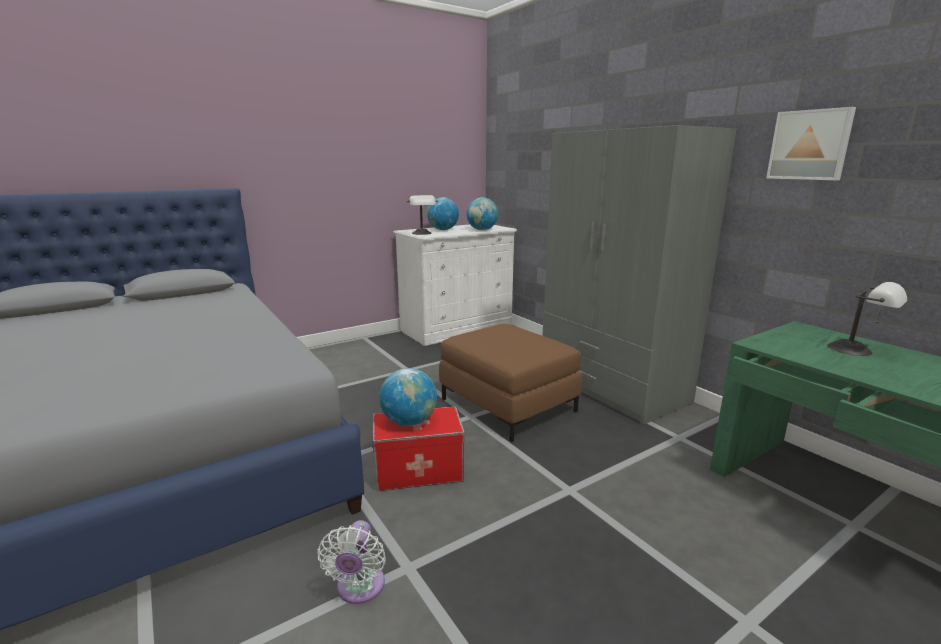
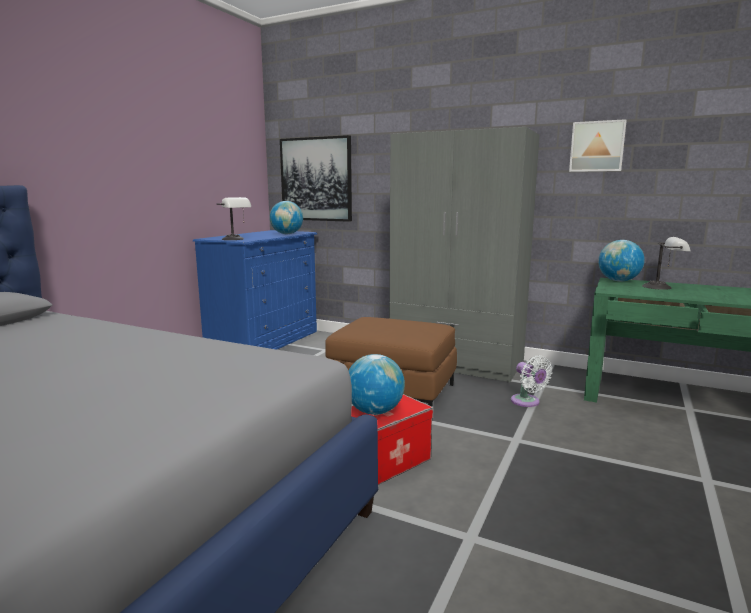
camera: 30 degrees left, 5 degrees down
(359, 589) = (452, 570): white fan -> white fan (527, 402)
(443, 230) = (246, 236): globe -> globe (618, 281)
(457, 329) = (265, 342): white dresser -> blue dresser
(520, 175) = (316, 179): none -> picture

